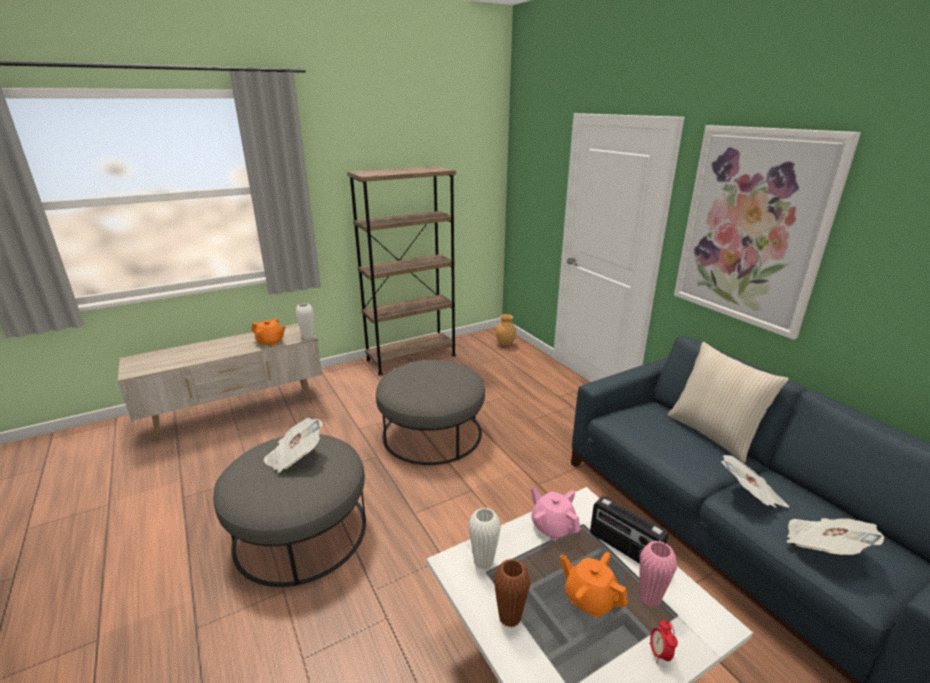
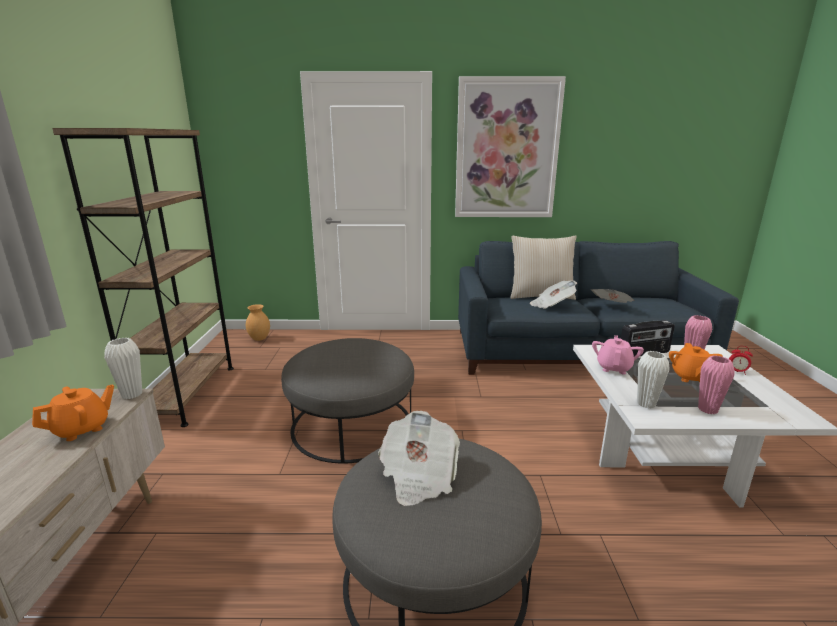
camera: 60 degrees left, 5 degrees down
(510, 617) = (707, 409): brown vase -> pink vase
(552, 527) = (614, 368): pink teapot -> pink teapot turned 120 degrees clockwise
(589, 598) = (690, 377): orange teapot -> orange teapot turned 60 degrees counterclockwise
(823, 547) = (660, 308): newspaper -> newspaper (552, 305)

